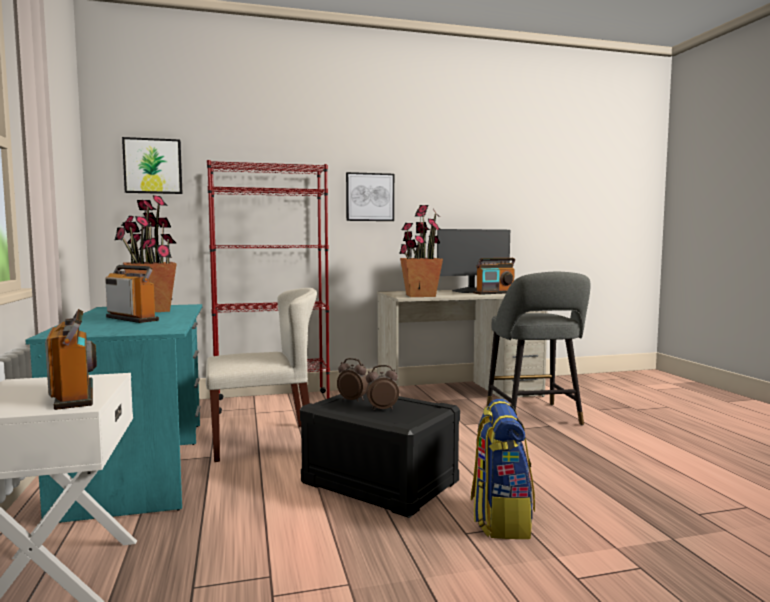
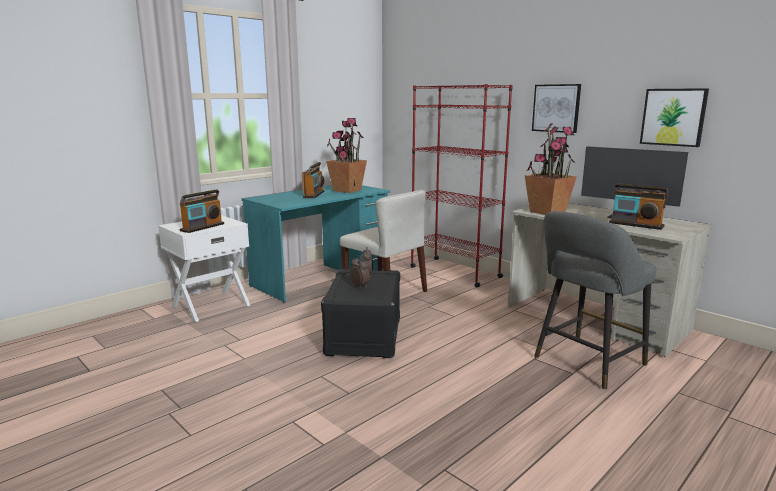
camera: 60 degrees right, 10 degrees up
(153, 166) = (412, 86): picture -> picture (673, 117)
(500, 519) = (350, 383): backpack -> none

